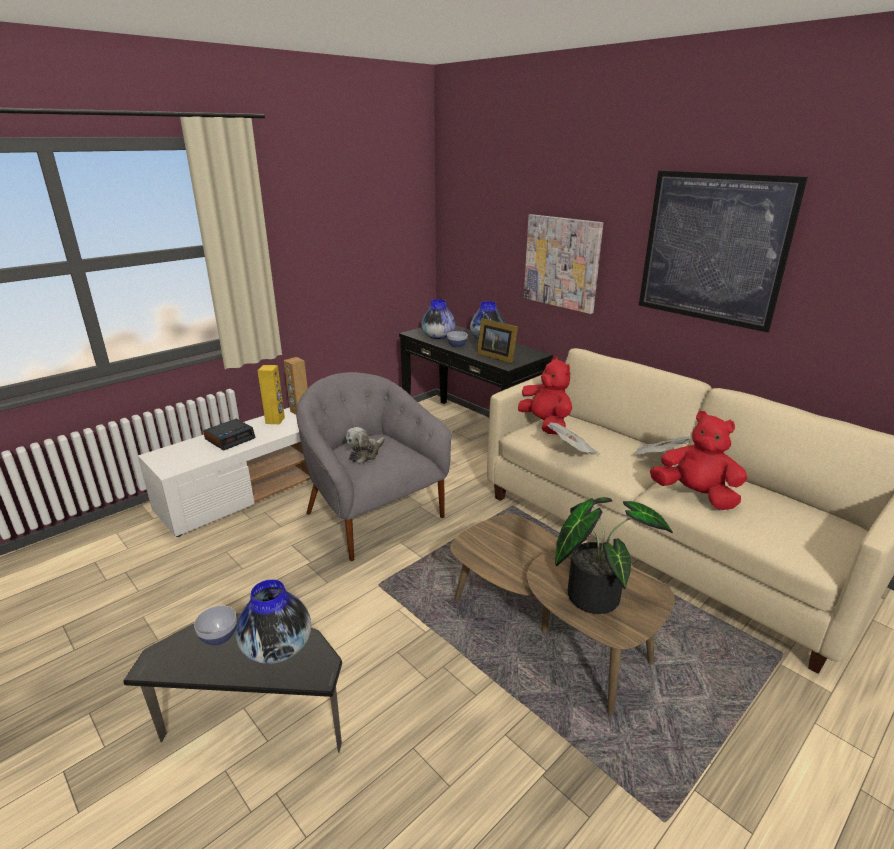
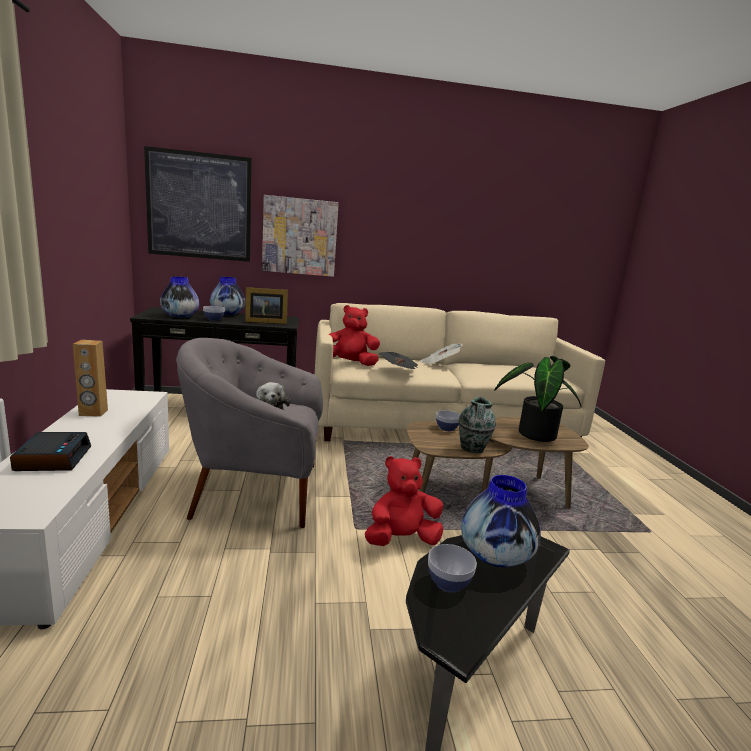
camera: 55 degrees left, 10 degrees down
(275, 420) = (78, 427): yellow speaker -> none
(501, 570) = (472, 449): none -> vase
(529, 537) = (447, 428): none -> bowl
(695, 495) = (488, 374): red plush toy -> red plush toy (401, 540)
(713, 249) = (424, 220): picture -> picture (199, 206)

